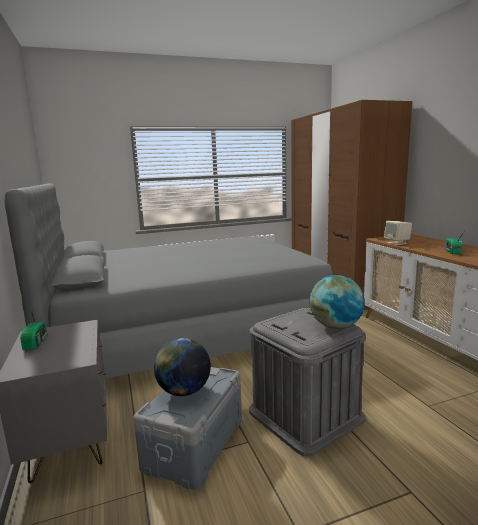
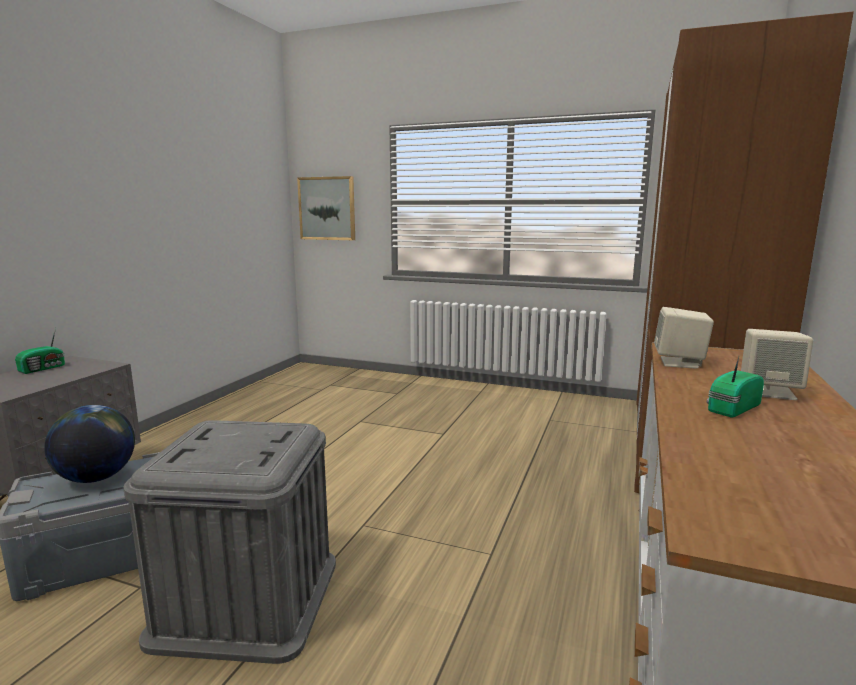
camera: 40 degrees right, 0 degrees up
(80, 186) = (327, 208): none -> picture
(188, 330) = (356, 426): grey bed -> none
(336, 326) = (248, 463): globe -> none
(442, 245) = (769, 392): none -> beige speaker

